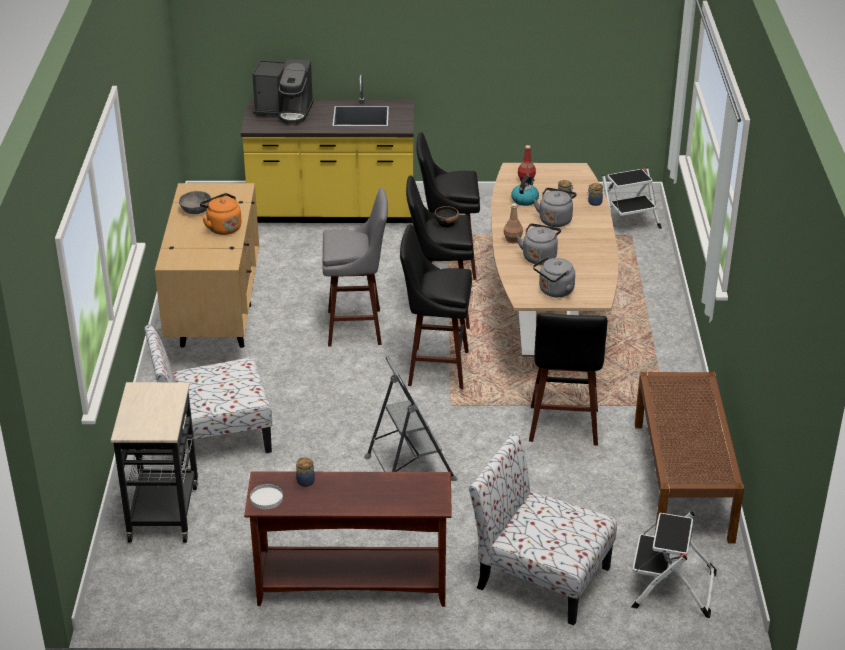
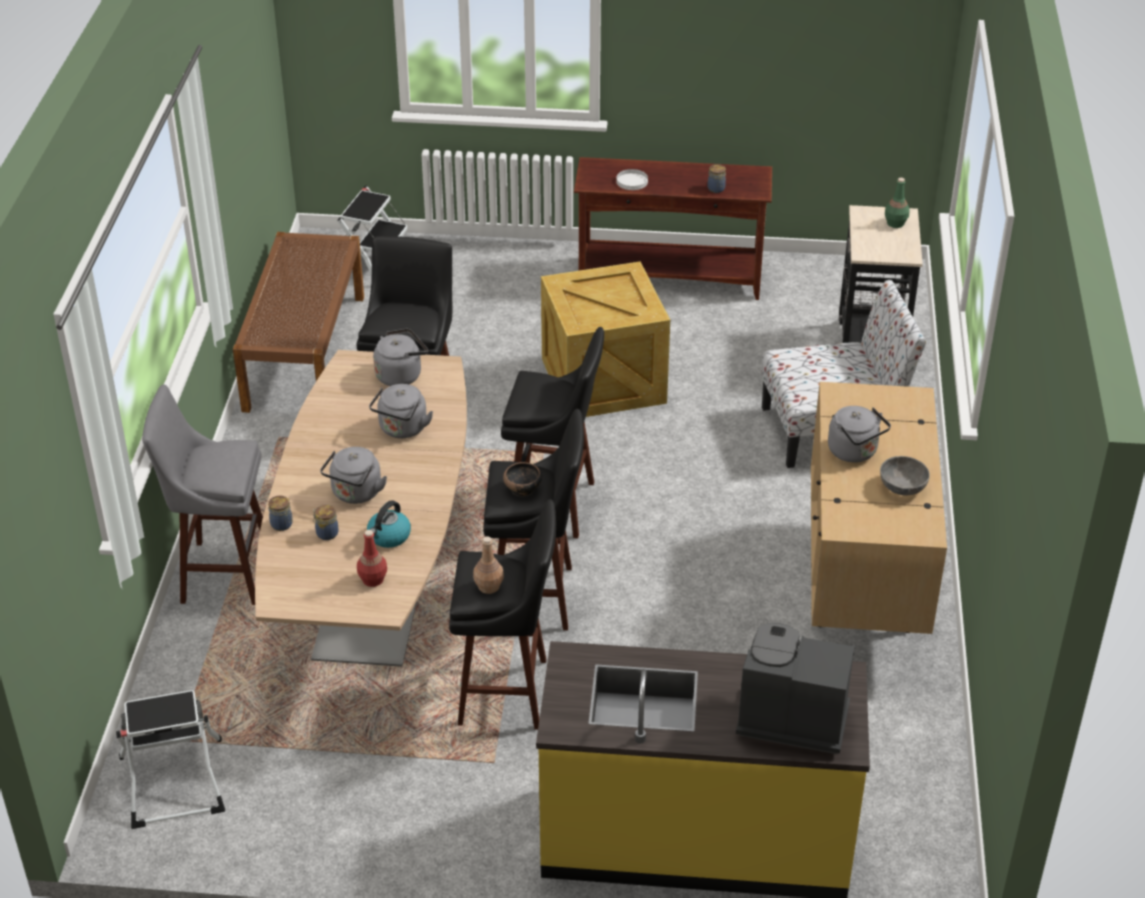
camera: 175 degrees left, 5 degrees up
(138, 421) = (895, 223): none -> green bottle
(222, 227) = (855, 452): orange kettle -> grey kettle
(266, 498) = (753, 177): white plate -> white plate (632, 181)
(357, 328) = (656, 577): grey stool -> grey stool (222, 572)
(407, 468) = (605, 381): grey step ladder -> crate
(512, 239) = (431, 461): brown bottle -> brown bottle (489, 586)
(540, 577) = (488, 275): chair -> none

